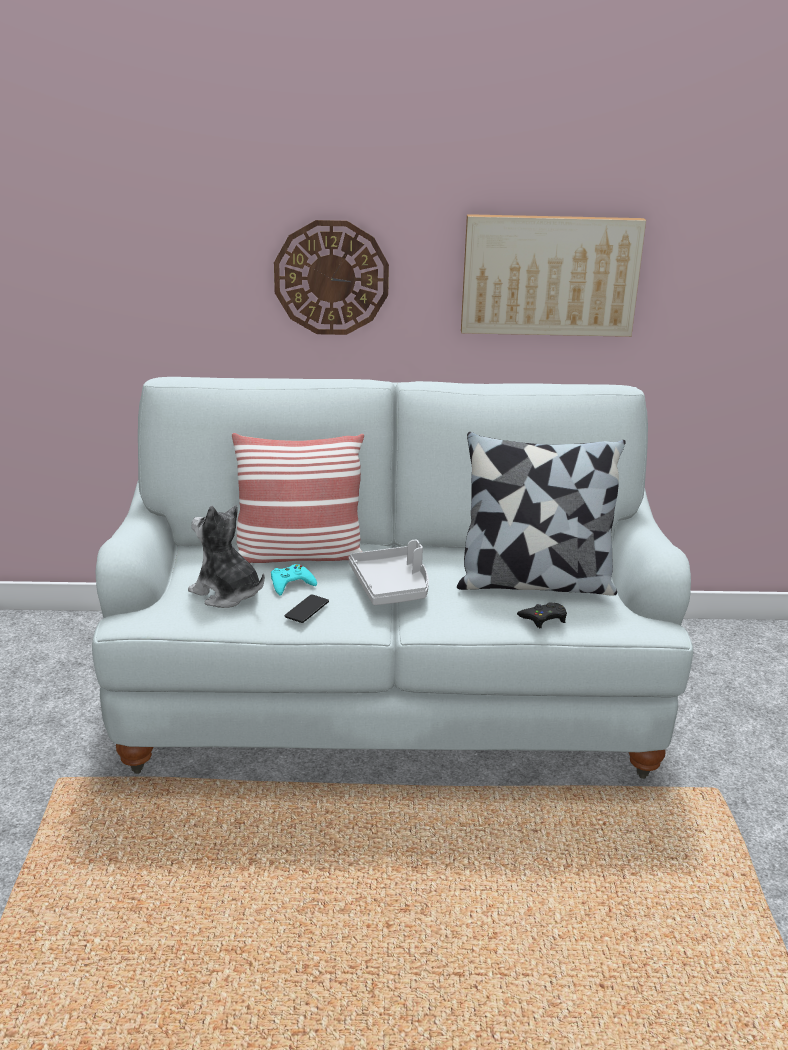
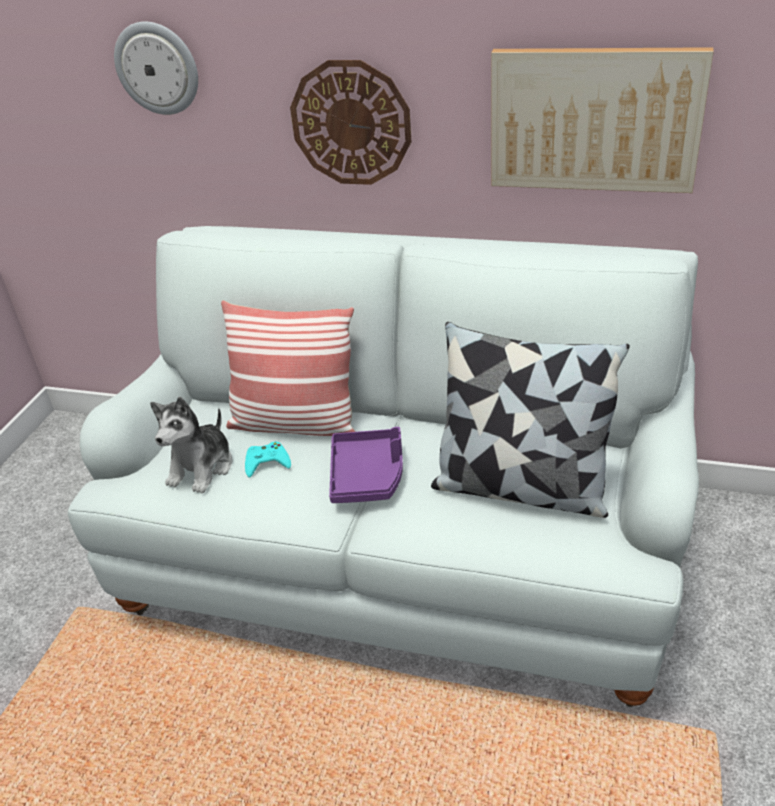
camera: 20 degrees right, 10 degrees up
(139, 223) = (157, 68): none -> wall clock
(226, 593) = (202, 468): plush toy -> plush toy turned 120 degrees counterclockwise
(307, 609) = (267, 498): phone -> none
(392, 587) = (368, 475): grey tray -> purple tray
(543, 618) = (508, 542): black game controller -> none

